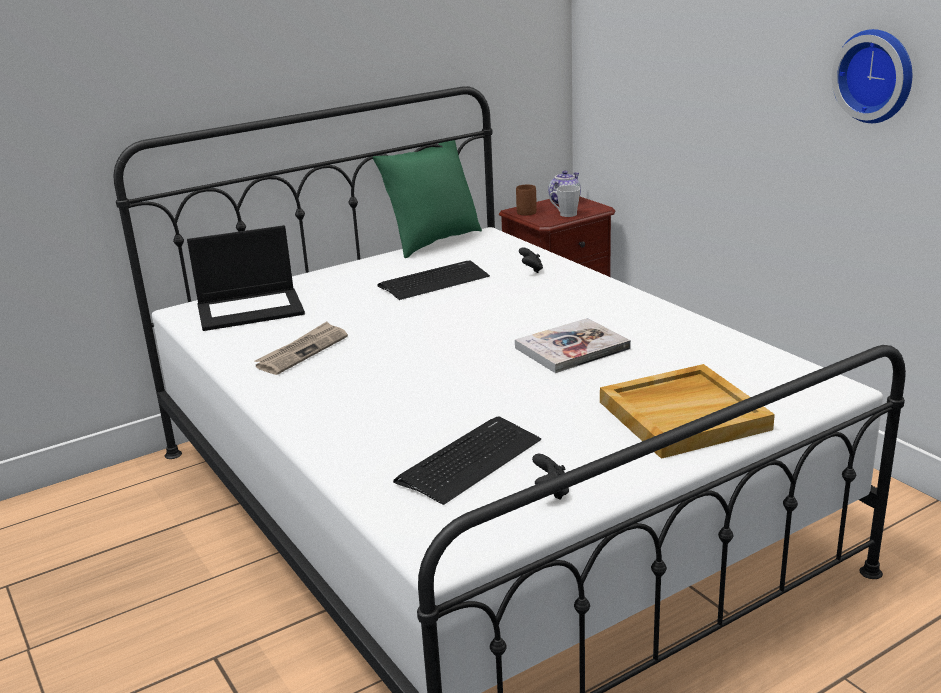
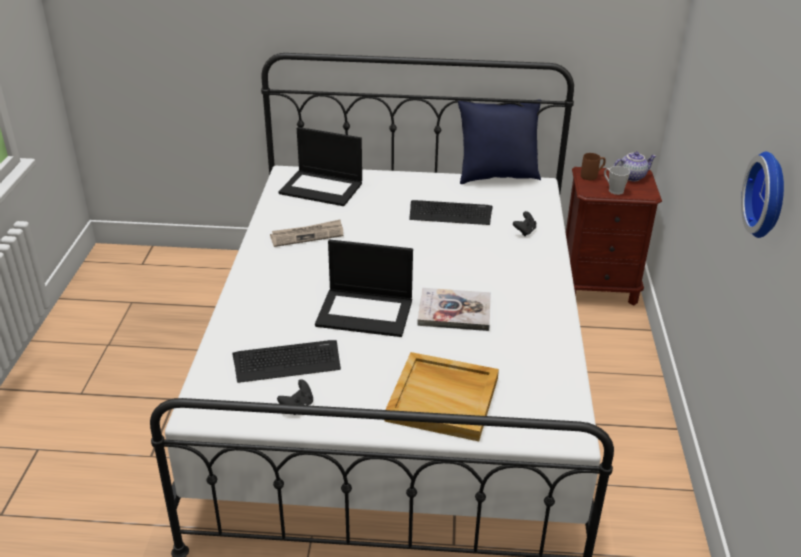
camera: 35 degrees right, 10 degrees up
(432, 242) = (497, 176): green pillow -> blue pillow
(483, 385) = (366, 312): none -> laptop

